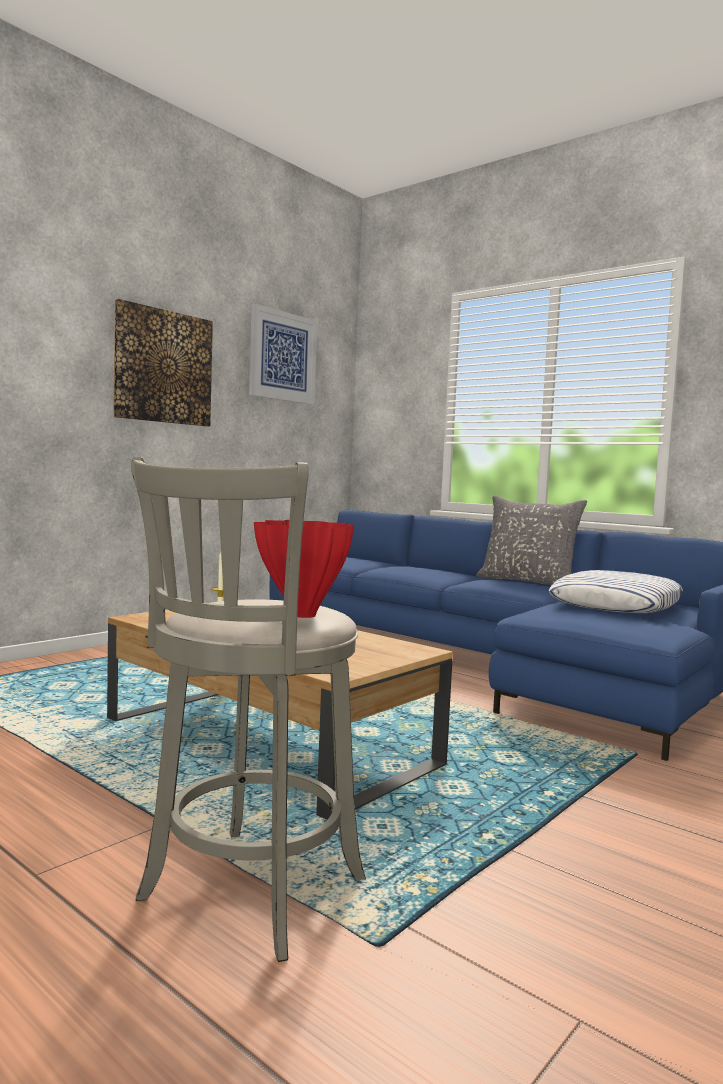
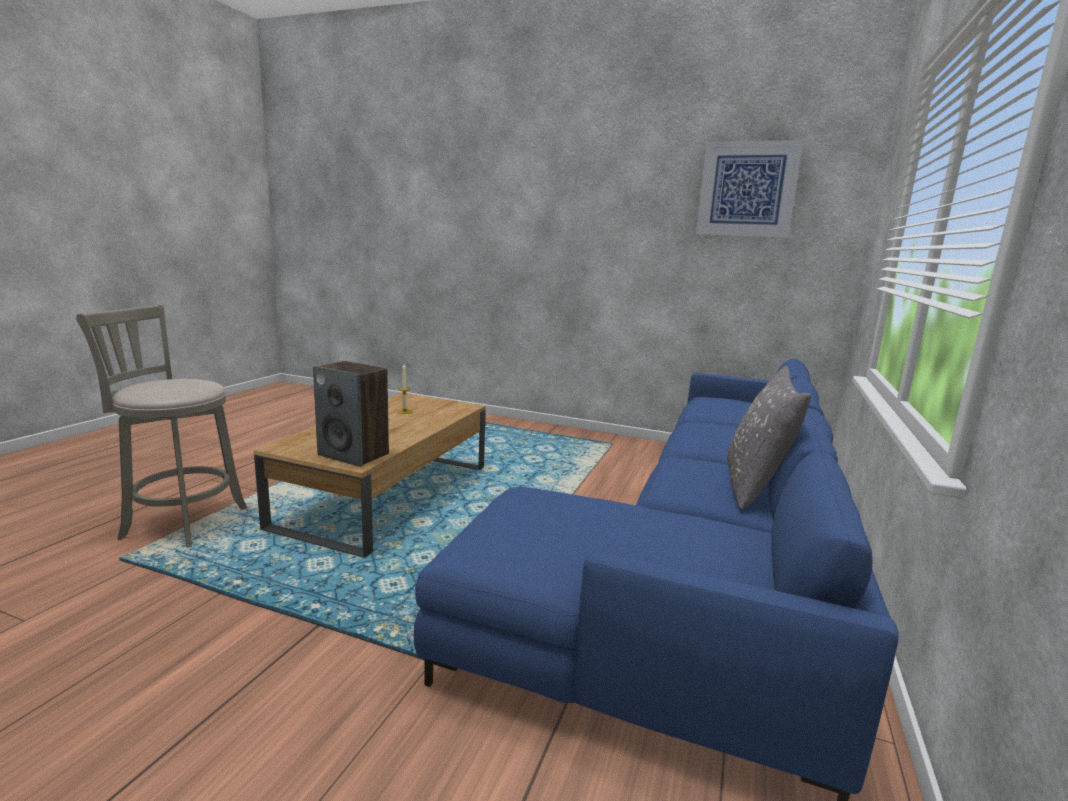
camera: 70 degrees right, 10 degrees up
(163, 367) = (604, 217): picture -> none
(303, 615) = (148, 391): red vase -> none
(390, 649) = (354, 454): none -> speaker
(616, 604) = (646, 534): pillow -> none

